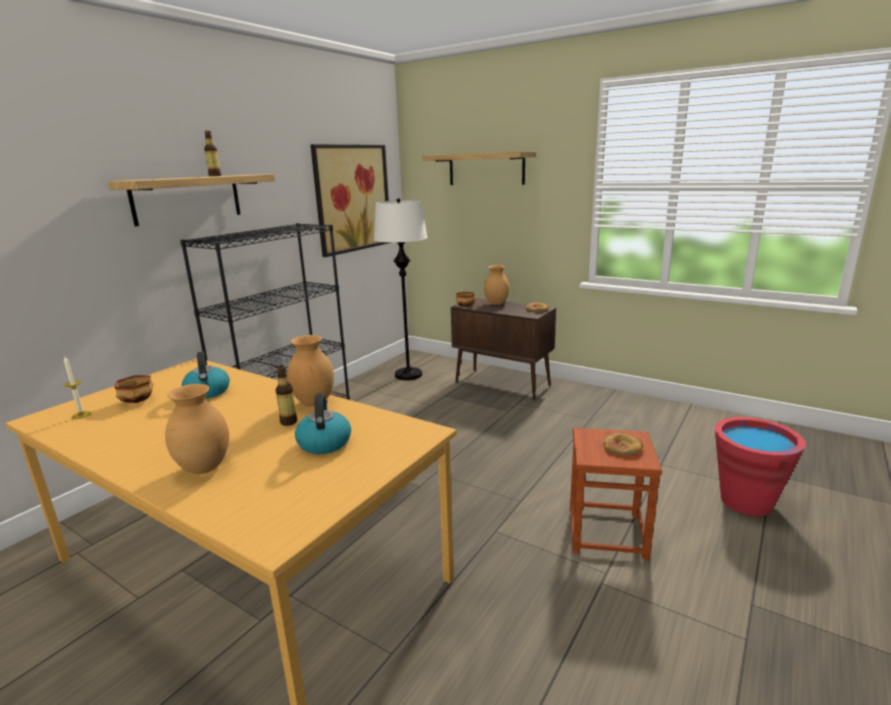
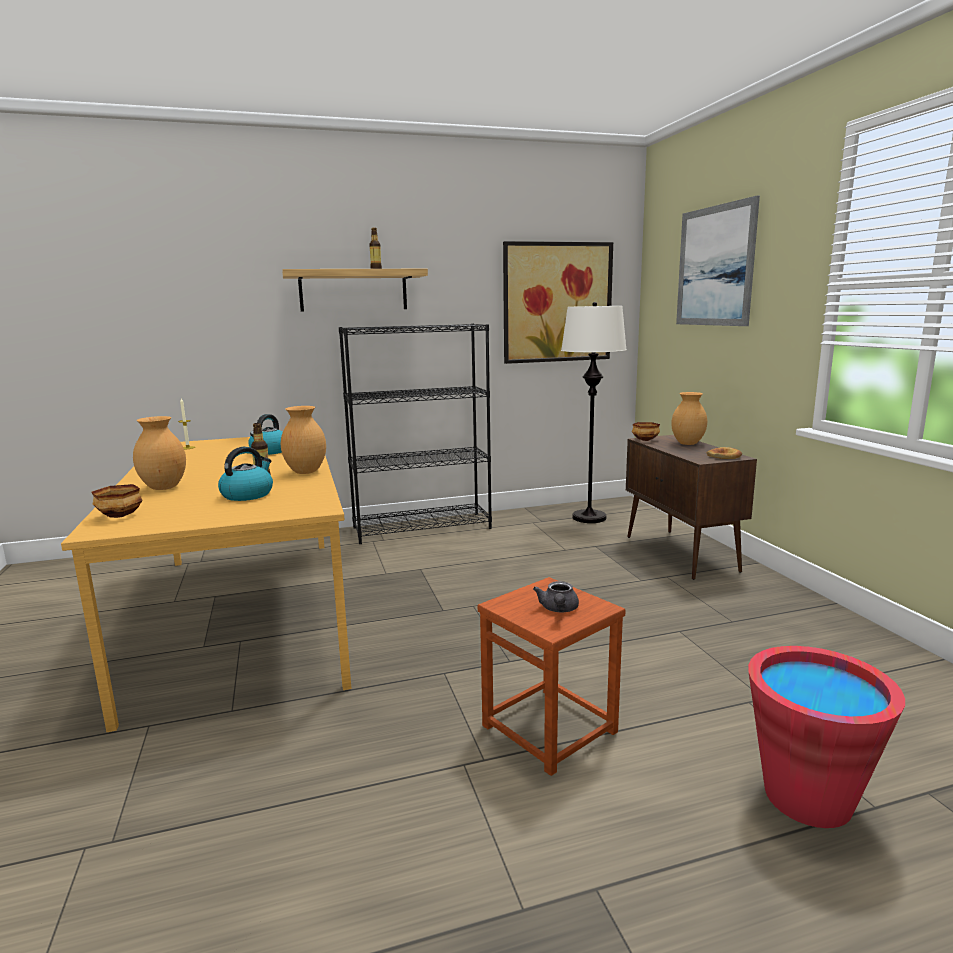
camera: 40 degrees right, 5 degrees down
(138, 400) = (228, 447): bowl -> bowl (121, 515)
(486, 169) = (715, 266): shelf -> picture
(622, 447) = (558, 609): bread -> grey teapot

